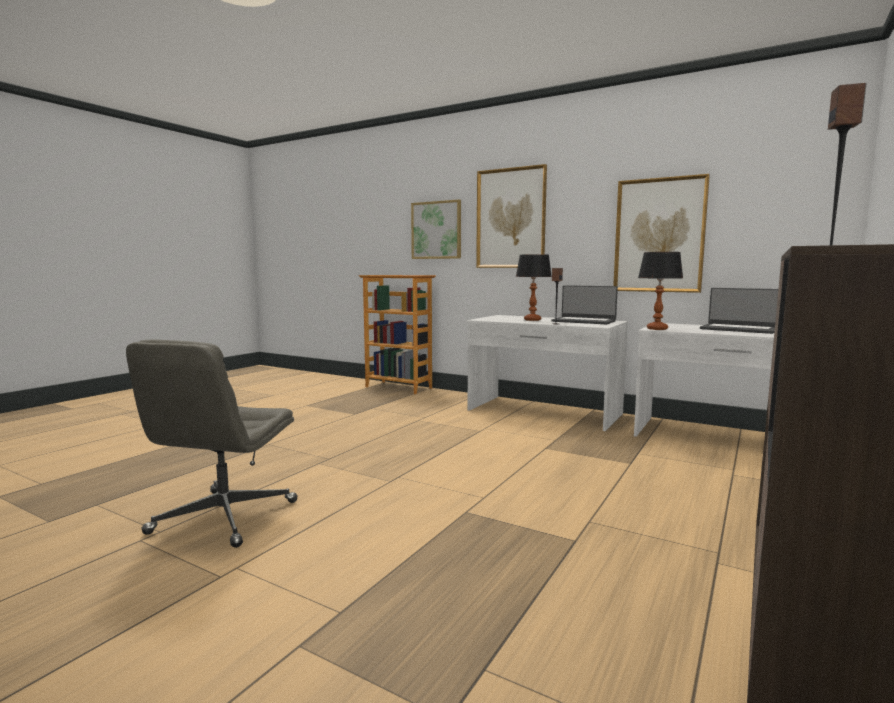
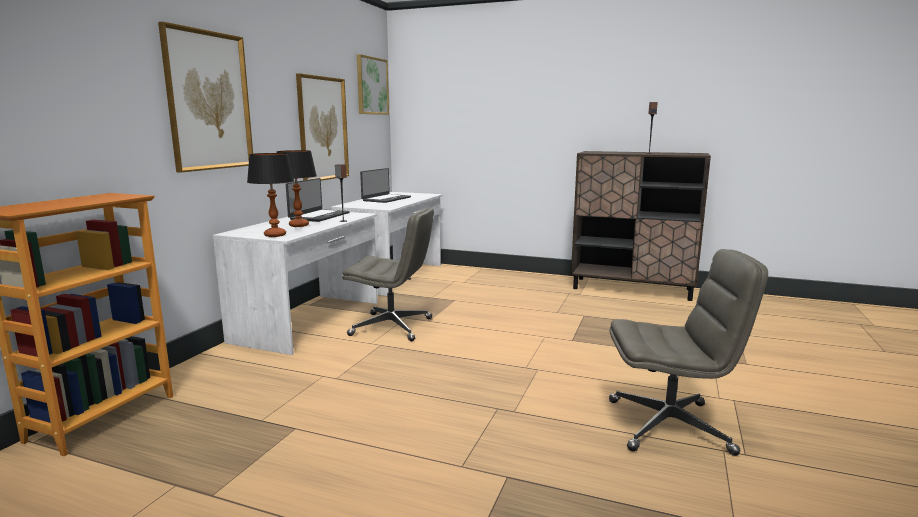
camera: 100 degrees left, 5 degrees up
(436, 230) = (96, 110): picture -> picture (371, 86)
(526, 435) = (392, 327): none -> grey office chair
(657, 329) = (386, 207): table lamp -> table lamp (275, 235)

